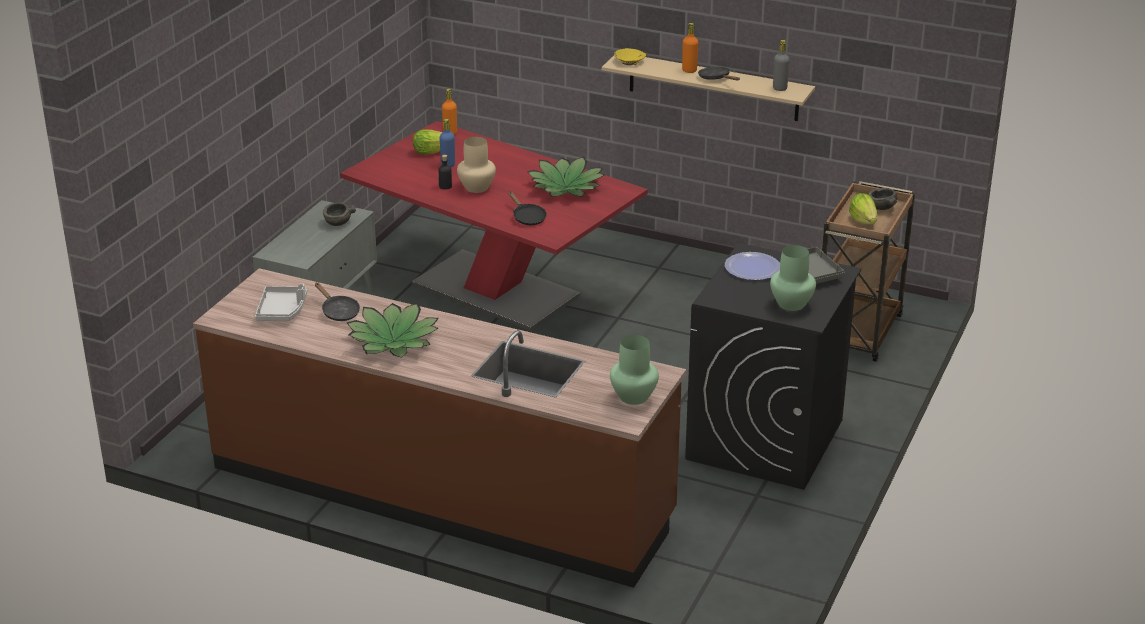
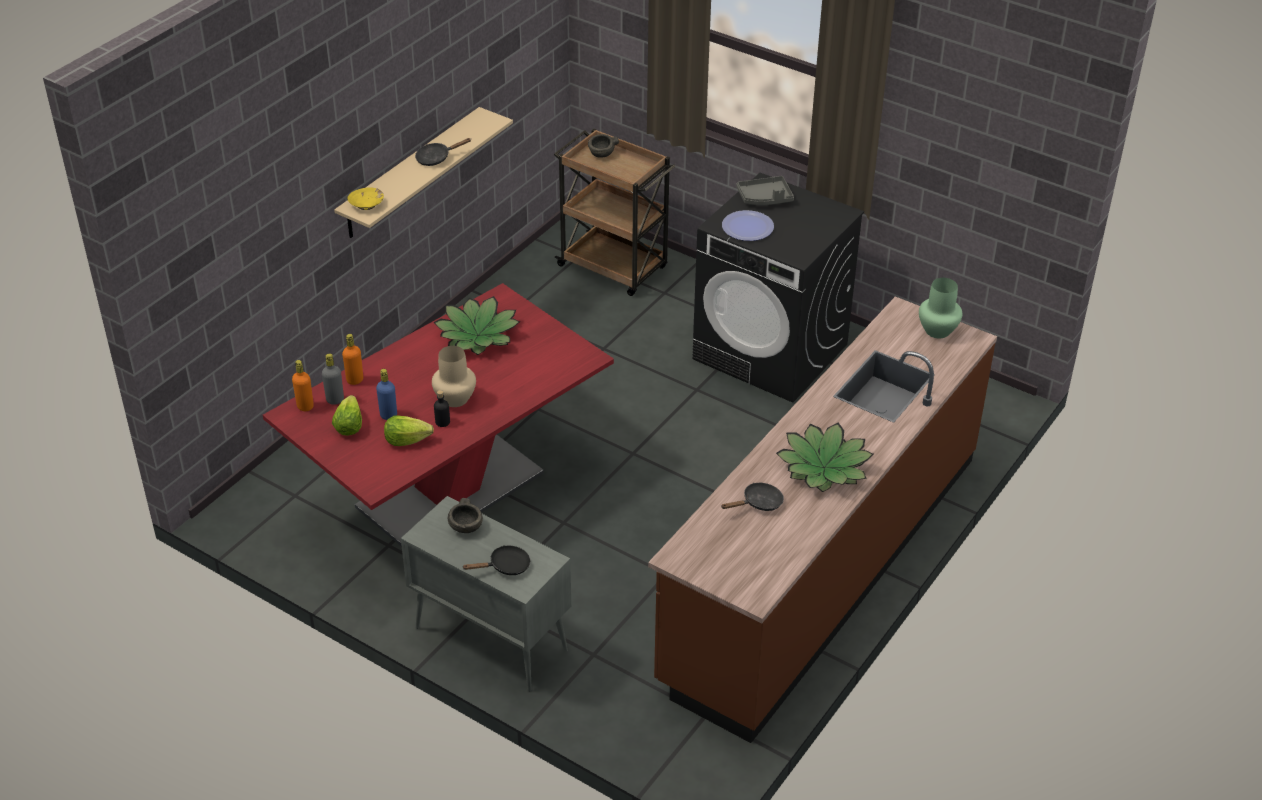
camera: 80 degrees left, 10 degrees up
(282, 311) = (749, 546): grey tray -> none
(527, 218) = (539, 370): black frying pan -> black frying pan (505, 566)
(689, 70) = (408, 171): orange bottle -> orange bottle (355, 380)
(779, 88) = (476, 126): grey bottle -> grey bottle (335, 400)
(791, 303) = (814, 217): green vase -> none
(863, 221) = (624, 168): lettuce -> lettuce (406, 440)

